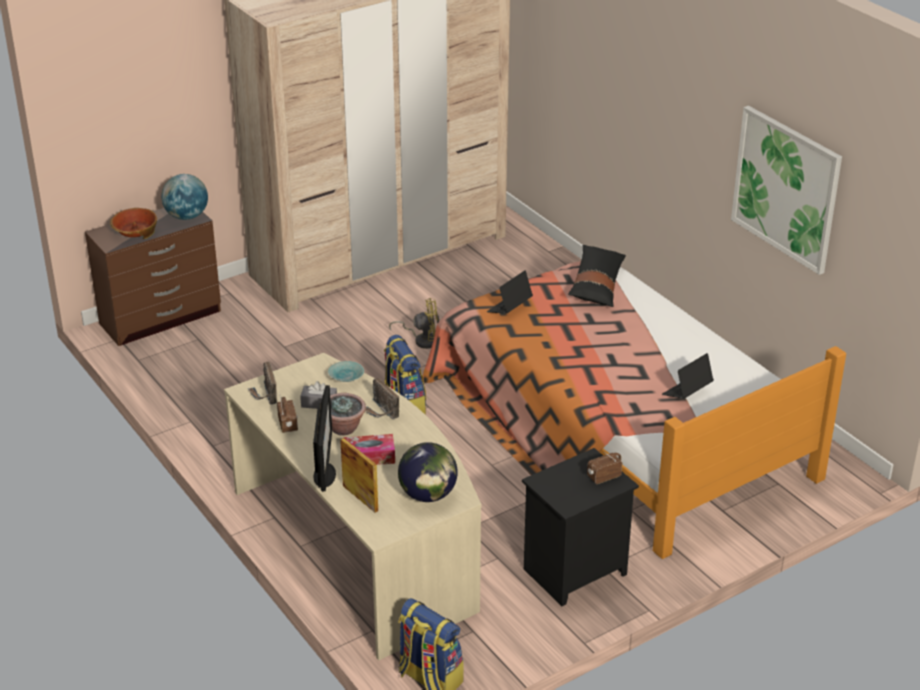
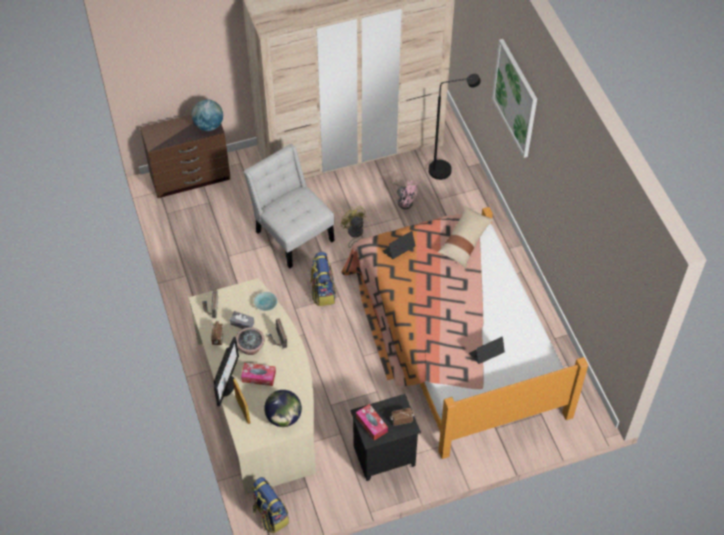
camera: 15 degrees right, 20 degrees up
(135, 231) = (172, 134): bowl -> none
(333, 352) = (292, 233): none -> white chair
(422, 340) = (354, 234): yellow fan -> yellow fan turned 135 degrees counterclockwise
(478, 296) = (404, 200): none -> pink fan
(521, 258) = (446, 169): none -> black floor lamp
(561, 489) = (371, 424): none -> tissue box
(597, 284) = (465, 240): black pillow -> beige pillow
(786, 188) = (586, 234): picture -> picture (515, 98)

